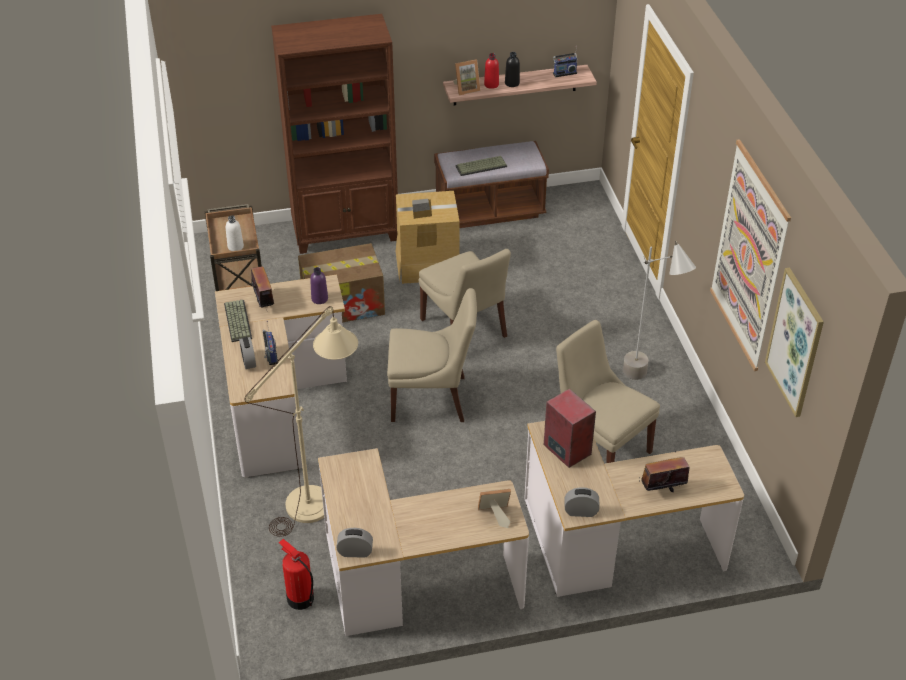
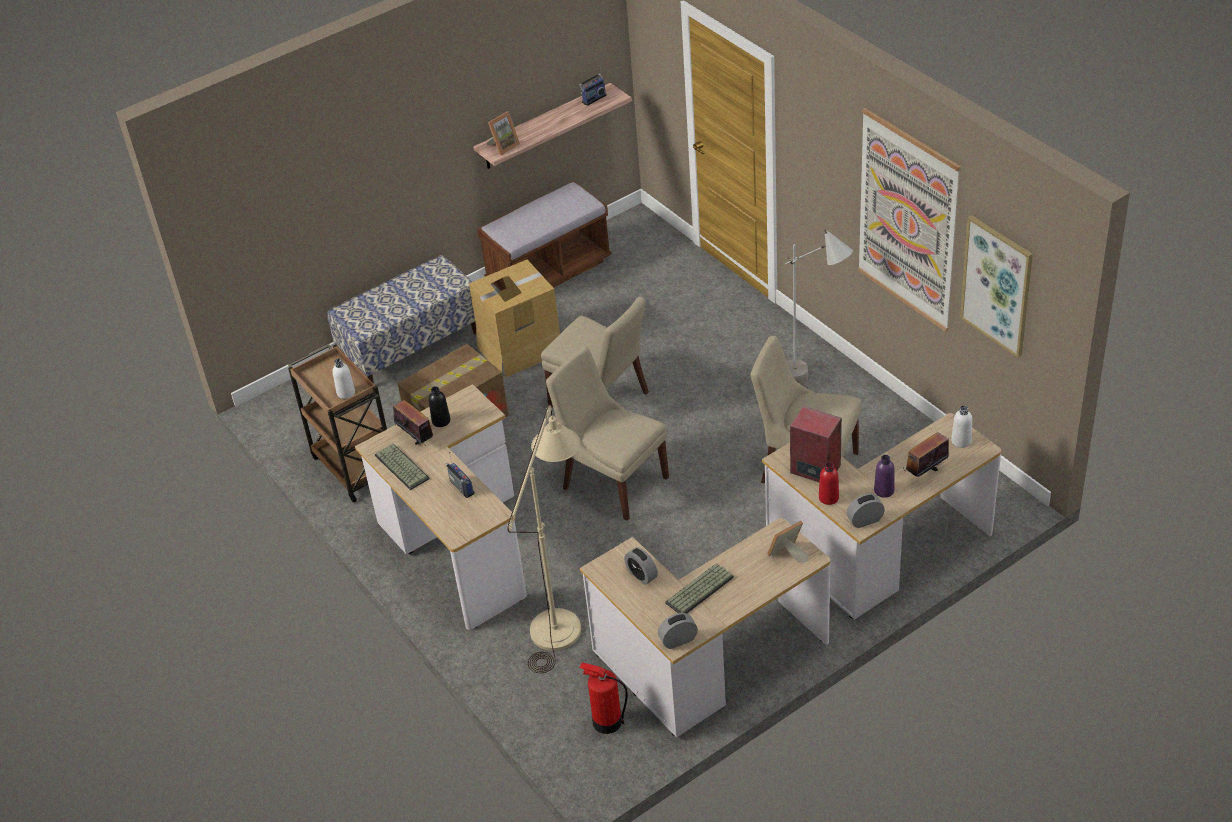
camera: 20 degrees left, 0 degrees up
(249, 361) = (442, 502): alarm clock -> alarm clock (641, 575)
(319, 299) = (472, 414): purple bottle -> purple bottle (884, 490)
(346, 233) = (411, 346): brown bookcase -> bench
(432, 399) = (612, 481): beige chair -> beige chair turned 120 degrees counterclockwise
(481, 167) = (537, 226): keyboard -> keyboard (700, 591)
(491, 84) = (526, 134): red bottle -> red bottle (828, 498)
(512, 83) = (547, 126): black bottle -> black bottle (441, 421)
(712, 474) = (961, 441): none -> white bottle

